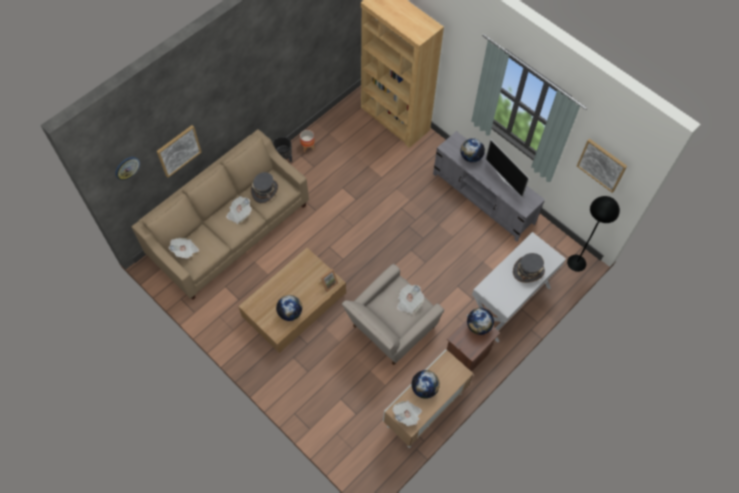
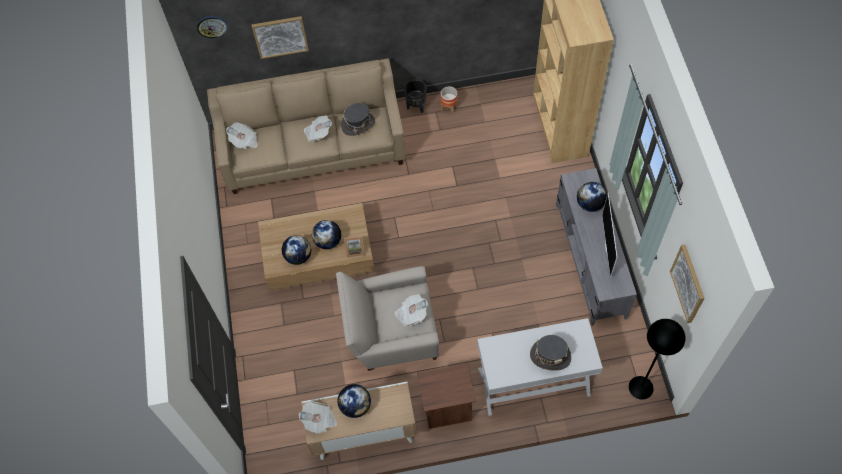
camera: 40 degrees right, 0 degrees up
(478, 326) = (458, 380): globe -> globe (328, 241)

